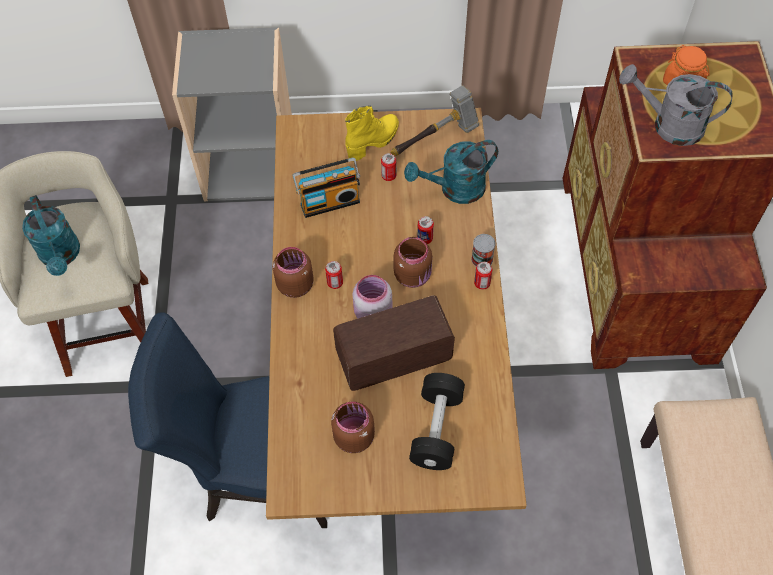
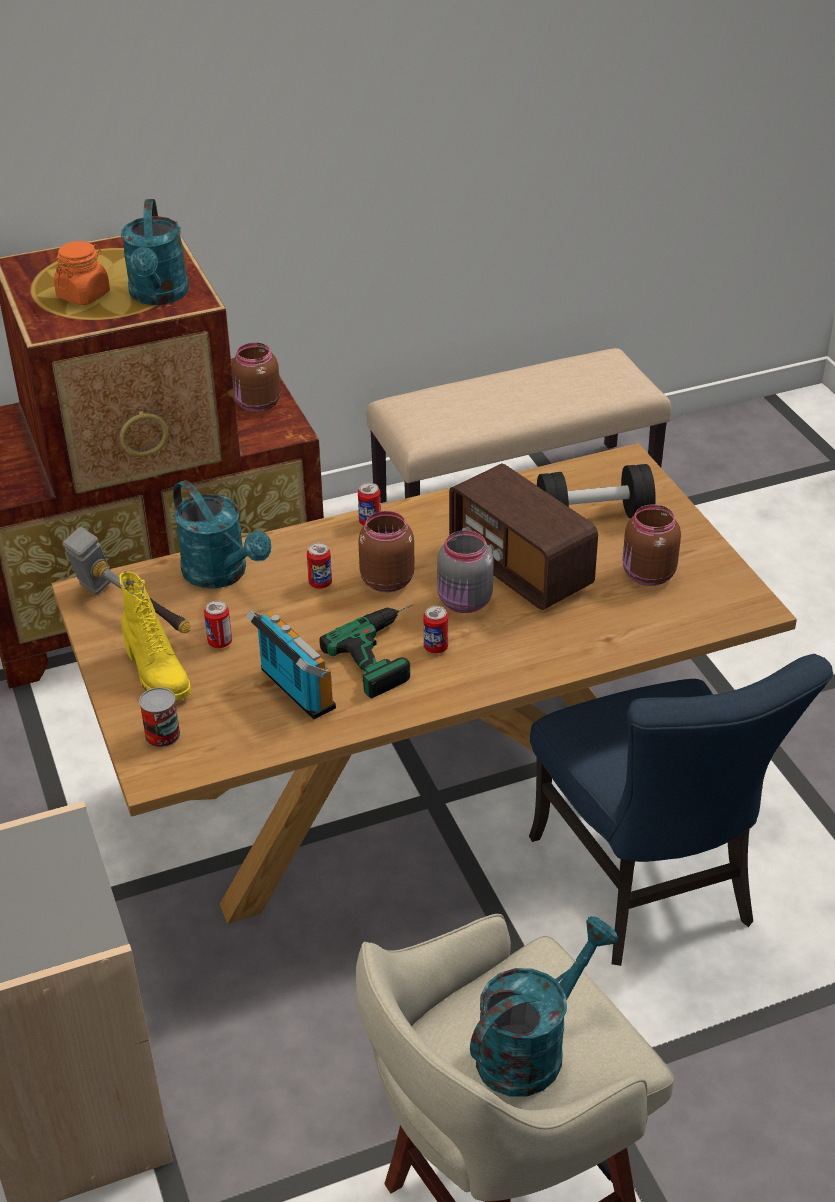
camera: 110 degrees left, 20 degrees down
(295, 284) = (459, 685): brown jar -> brown jar (257, 405)
(342, 257) = (388, 651): none -> power drill
(372, 312) = (465, 602): pink jar -> grey jar
(373, 142) = (156, 674): yellow boot -> yellow boot turned 150 degrees counterclockwise
(482, 259) = (332, 529): can -> can (162, 735)
(668, 125) = (158, 296): grey watering can -> turquoise watering can

